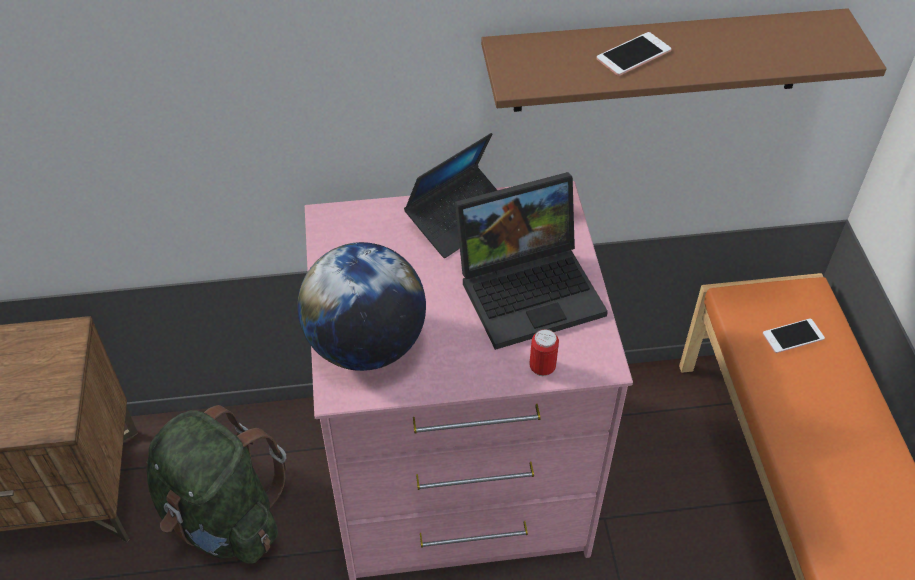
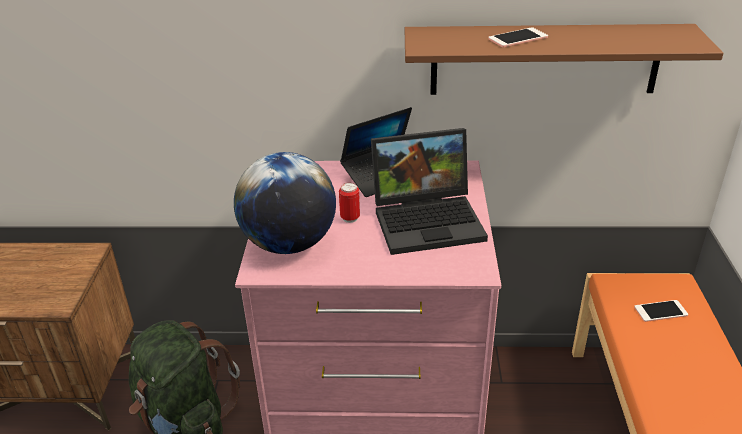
camera: 10 degrees right, 15 degrees down
(542, 368) = (426, 269): can -> can (350, 218)

